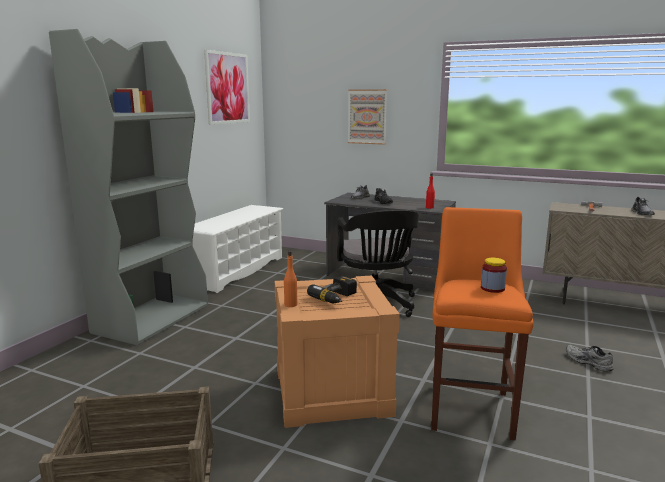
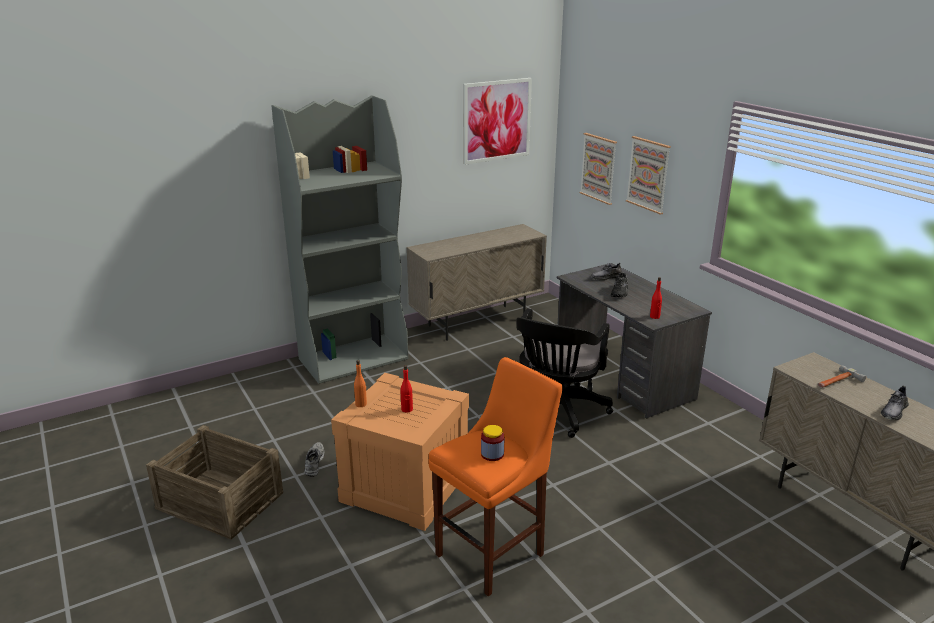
camera: 35 degrees right, 10 degrees up
(237, 271) = (477, 322): white shoe rack -> beige cabinet
(314, 124) = (598, 168): none -> picture
(337, 298) = (407, 409): power drill -> red bottle
(587, 362) = (680, 564): grey shoe -> grey shoe (313, 462)

